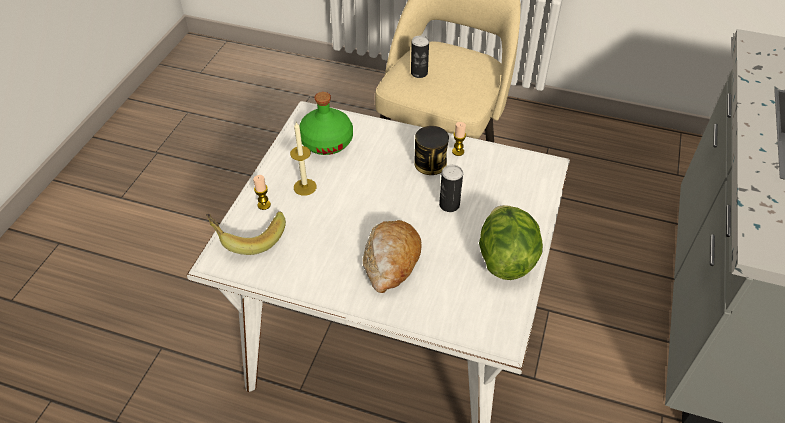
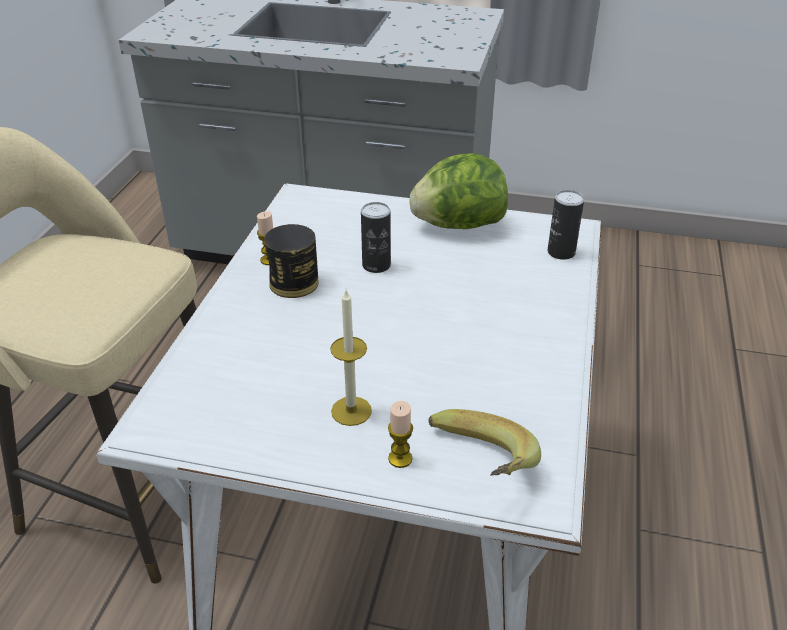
camera: 95 degrees left, 10 degrees down
(326, 141) = (233, 396): green bottle -> none
(391, 261) = (488, 309): bread -> none
(419, 73) = (61, 303): can -> can (561, 252)

